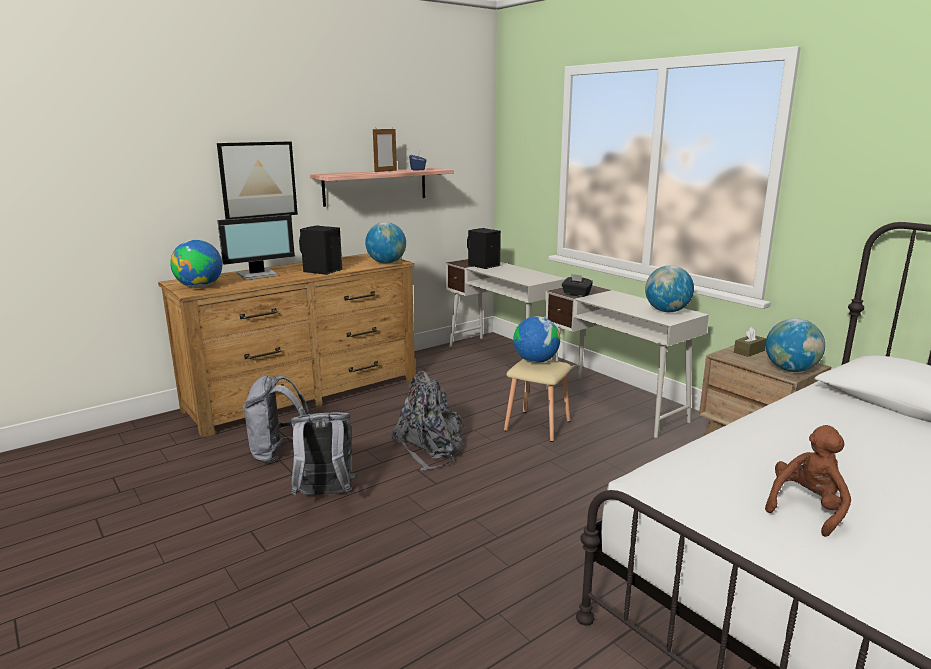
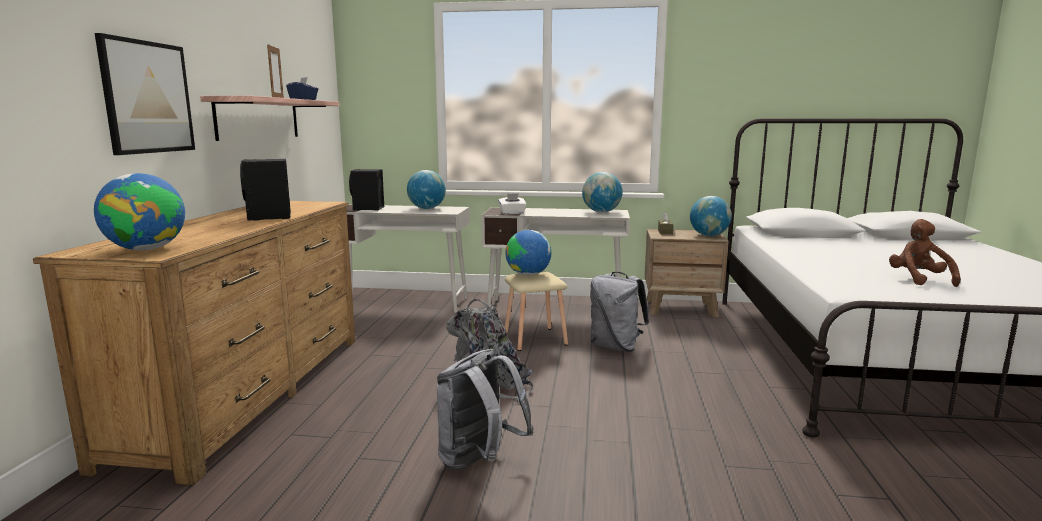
camera: 45 degrees left, 5 degrees down
(258, 275) = (192, 230): monitor -> none
(278, 453) = (342, 453): grey backpack -> grey backpack (616, 346)
(386, 263) = (320, 204): globe -> globe (427, 208)
(576, 294) = (512, 213): black tissue box -> white tissue box

